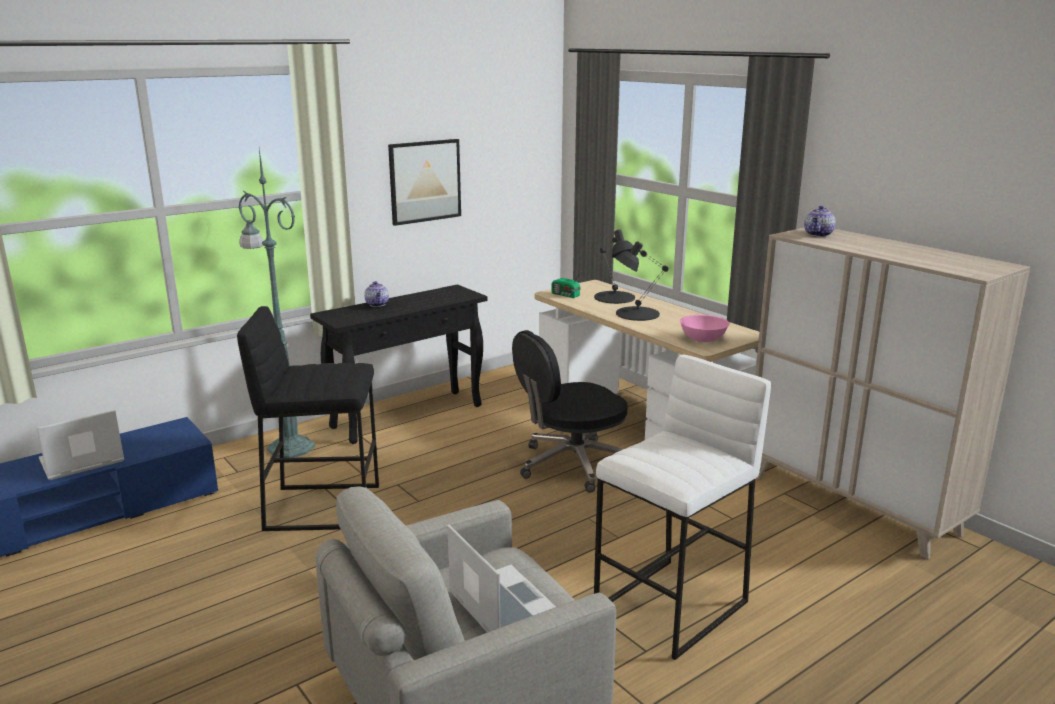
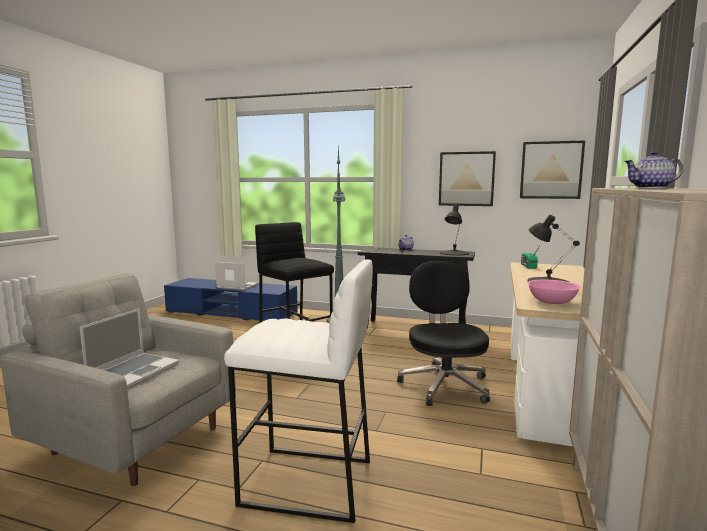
camera: 55 degrees right, 10 degrees down
(516, 159) = (551, 170): none -> picture
(571, 465) = (444, 385): black office chair -> black office chair turned 60 degrees clockwise
(614, 297) = (561, 273): black table lamp -> black table lamp (454, 253)

